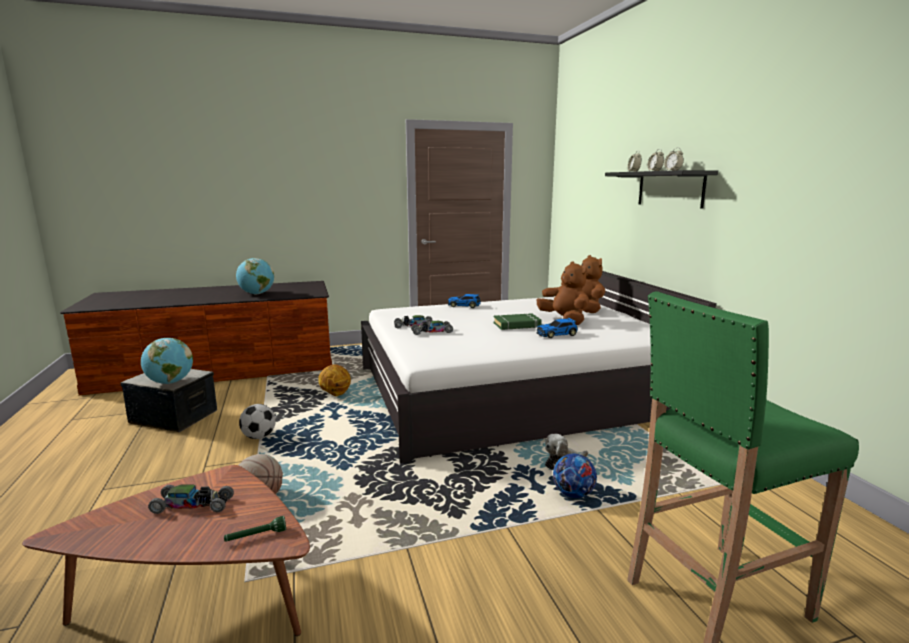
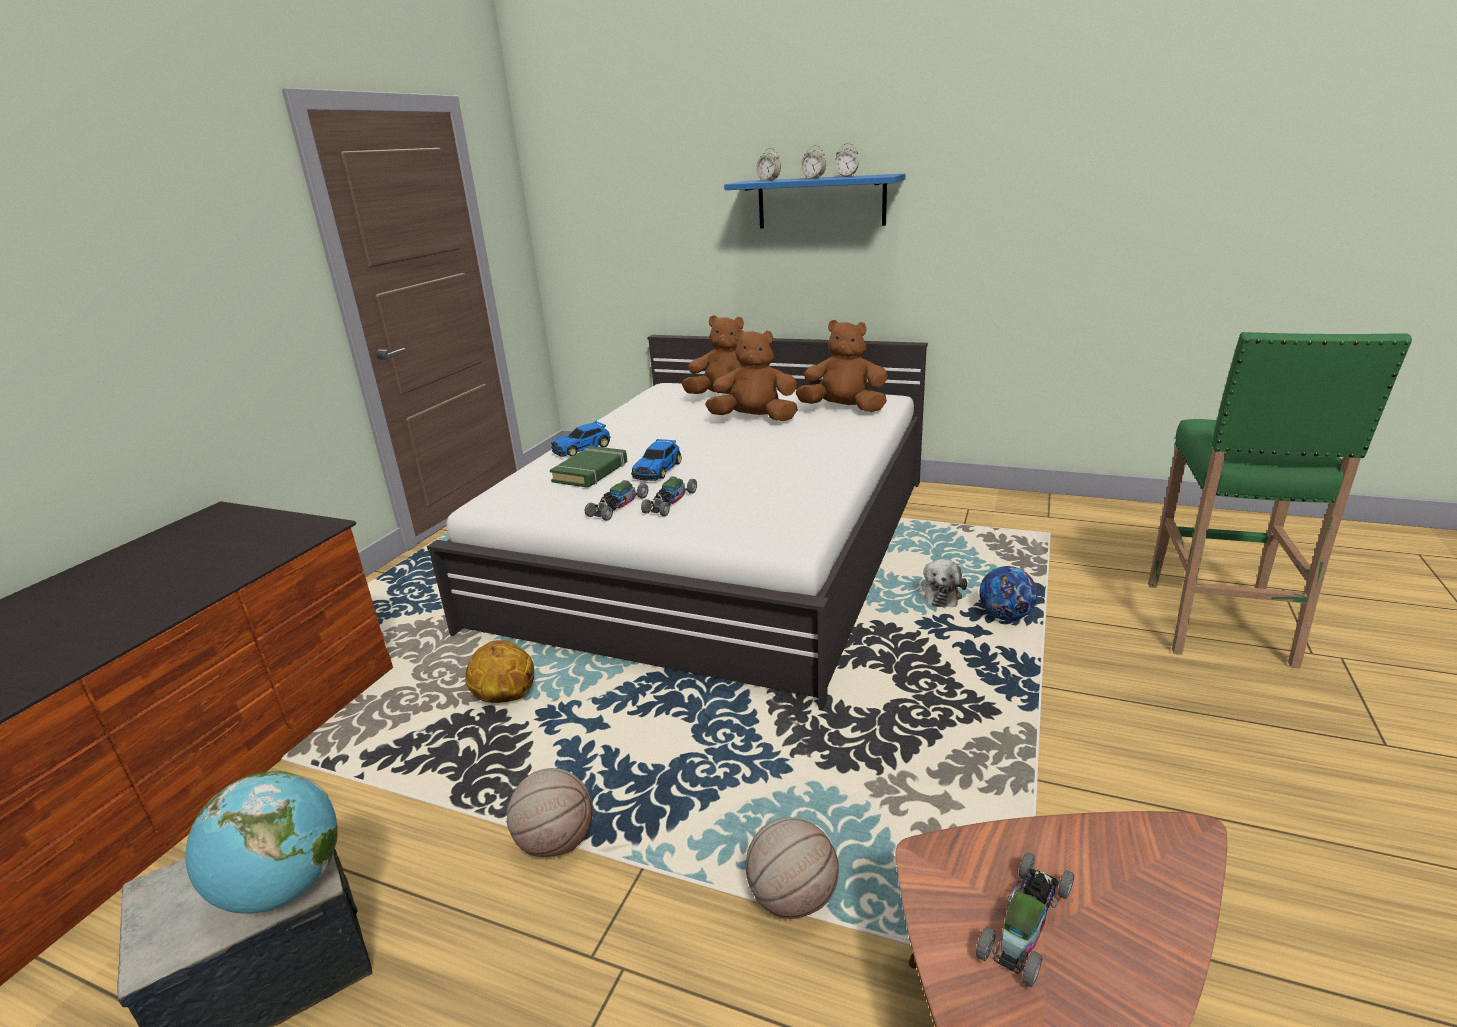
camera: 50 degrees left, 10 degrees up
(256, 536) = (1163, 863): green flashlight -> none
(257, 294) = (163, 588): globe -> none
(259, 437) = (556, 842): football -> basketball
(517, 325) = (733, 446): green book -> green book (591, 472)
(557, 334) = (803, 439): toy car -> toy car (658, 469)
(623, 332) = (843, 409): none -> brown plush toy
(670, 189) = (821, 202): black shelf -> blue shelf

